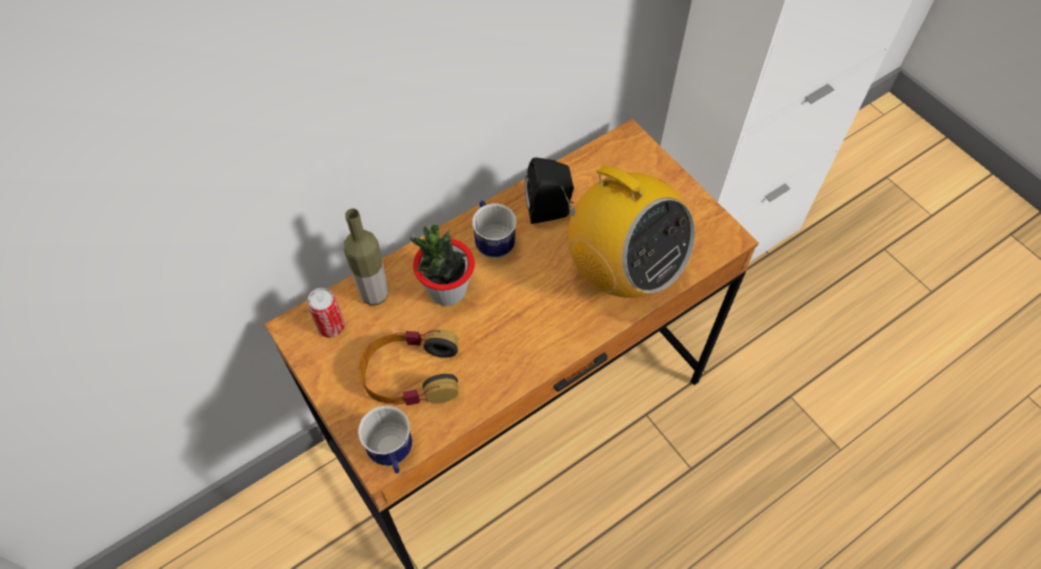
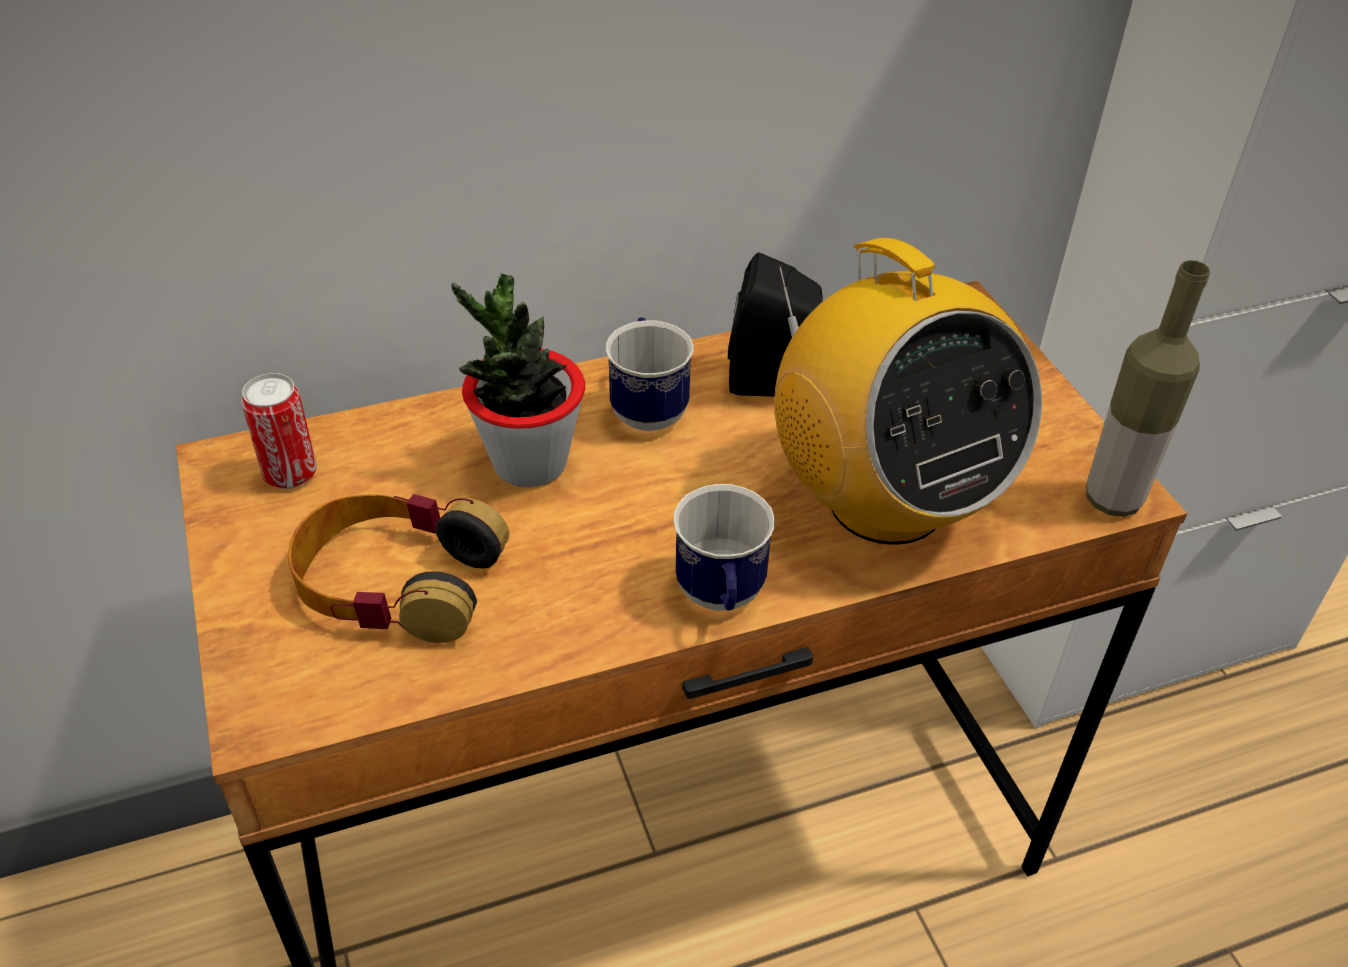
camera: 15 degrees right, 15 degrees down
(374, 294) = (393, 441): bottle -> bottle (1113, 499)
(392, 454) = (293, 712): mug -> mug (721, 599)

